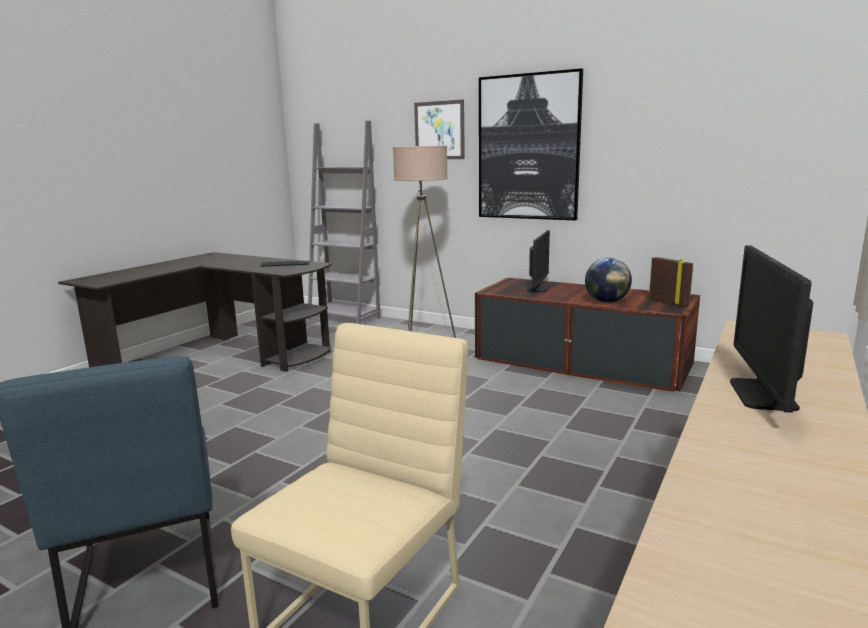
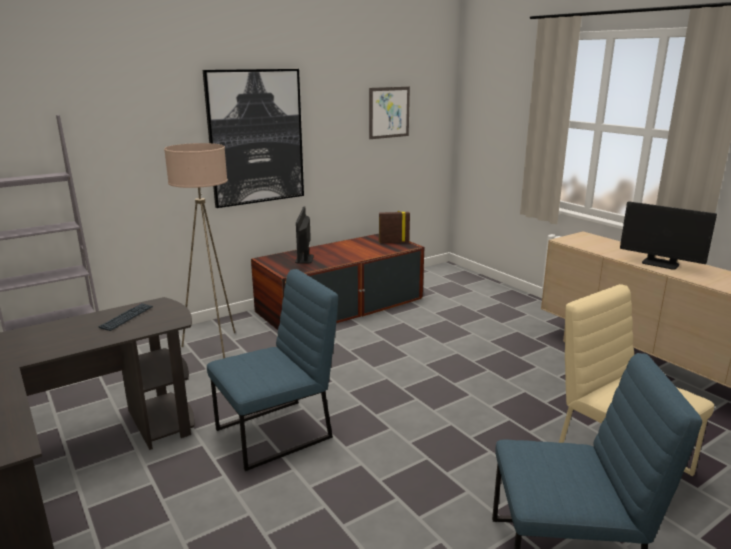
camera: 65 degrees left, 5 degrees up
(306, 396) = (277, 432): none -> blue chair
(439, 130) = (158, 124): picture -> picture (389, 112)
(538, 288) = (304, 259): monitor -> monitor turned 135 degrees counterclockwise
(606, 302) = (369, 253): globe -> none

